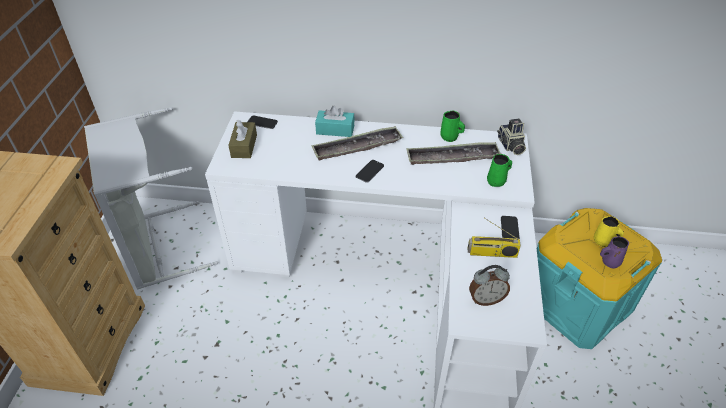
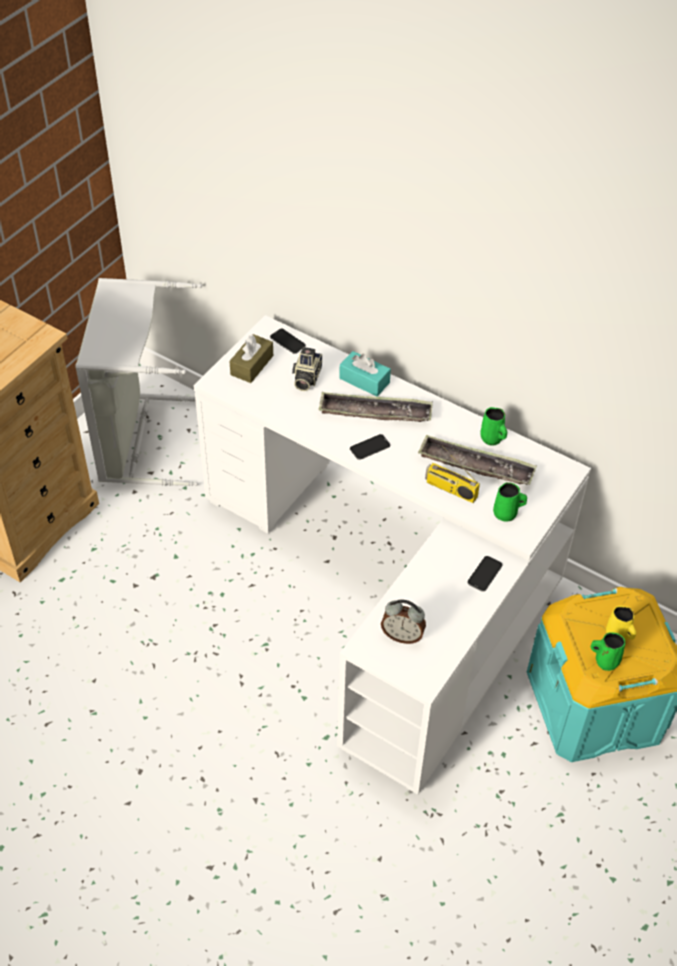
camera: 25 degrees right, 5 degrees up
(492, 253) = (444, 592): radio -> radio (450, 489)
(510, 146) = (557, 476): camera -> camera (306, 378)
(609, 262) = (605, 661): purple mug -> green mug

